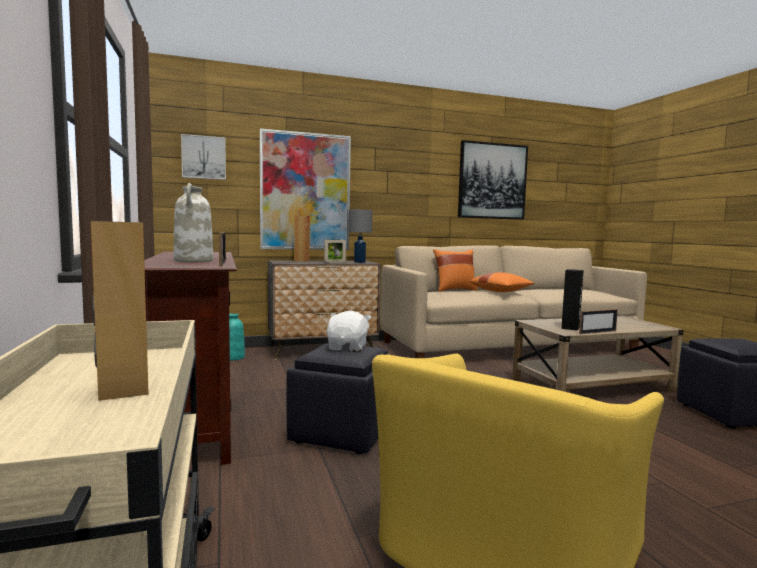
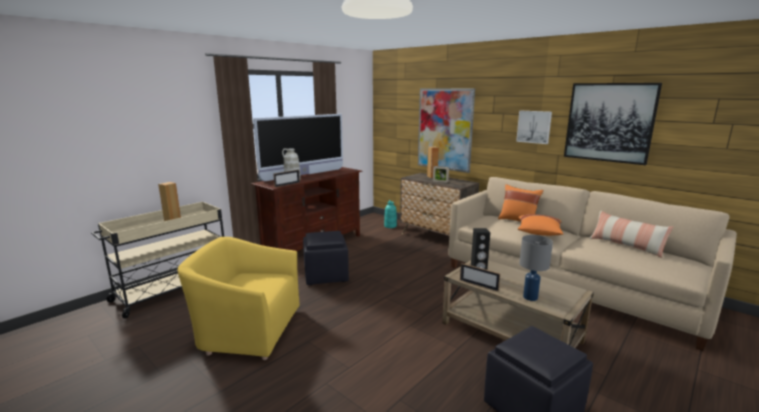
camera: 60 degrees right, 10 degrees up
(169, 257) = (304, 175): none -> television
(204, 157) = (394, 108): picture -> picture (534, 126)
(348, 347) = (329, 235): white plush toy -> none
(359, 262) = (457, 184): grey table lamp -> grey table lamp (529, 297)
(551, 288) = (626, 246): none -> pillow

